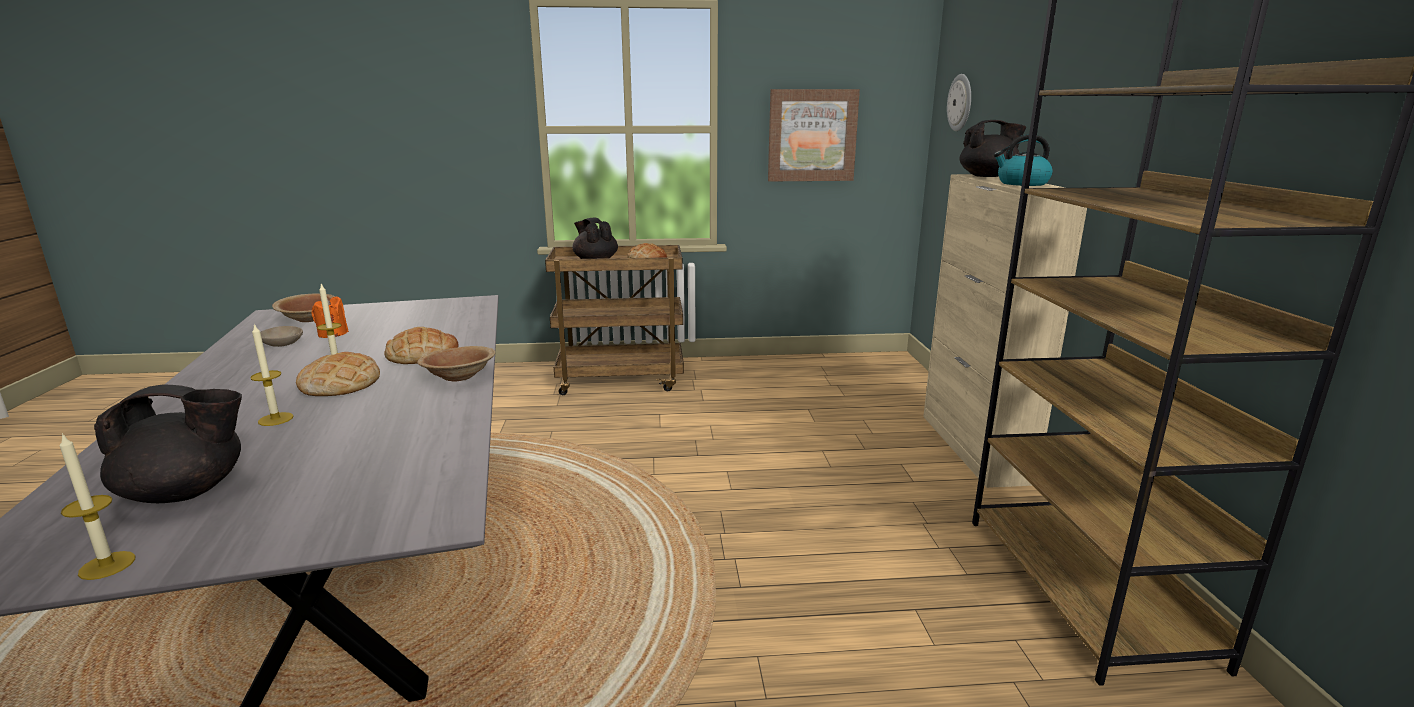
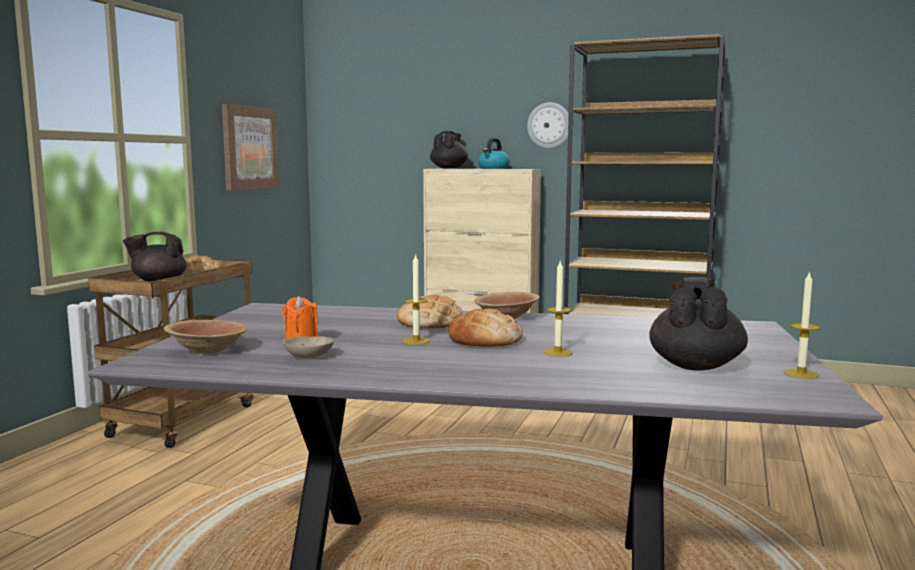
camera: 65 degrees left, 10 degrees down
(960, 102) = (357, 122): wall clock -> wall clock (549, 125)

